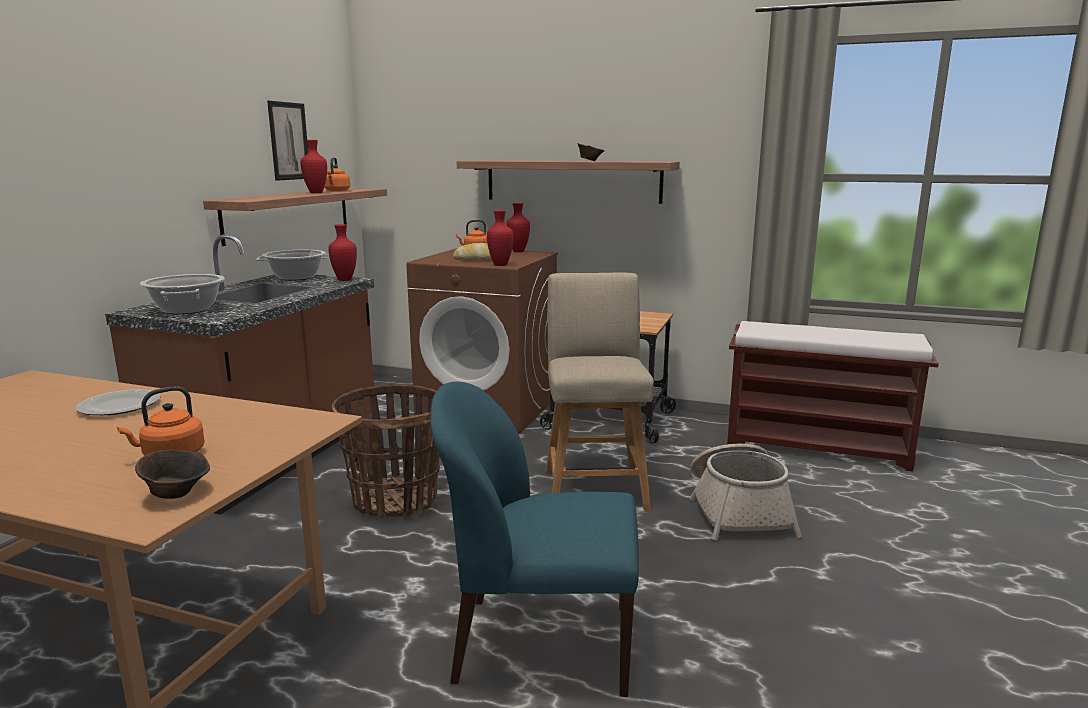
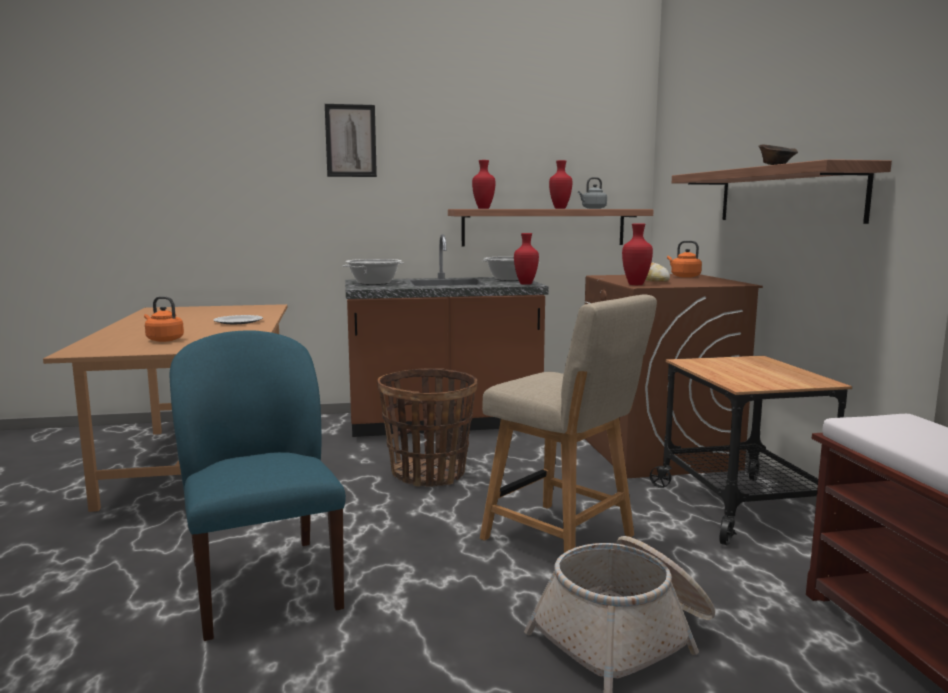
camera: 60 degrees right, 5 degrees down
(177, 493) = (109, 349): brown bowl -> none
(289, 141) = (554, 163): picture -> picture (351, 141)
(336, 191) = (593, 208): orange kettle -> grey kettle
(517, 251) = (725, 280): red vase -> red vase (484, 208)
(594, 486) = (563, 539): beige chair -> beige chair turned 75 degrees clockwise

